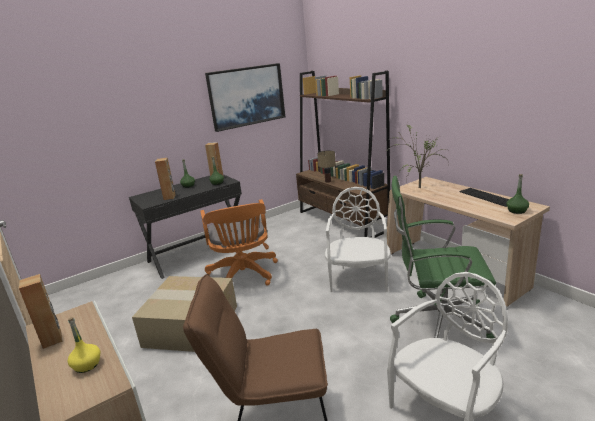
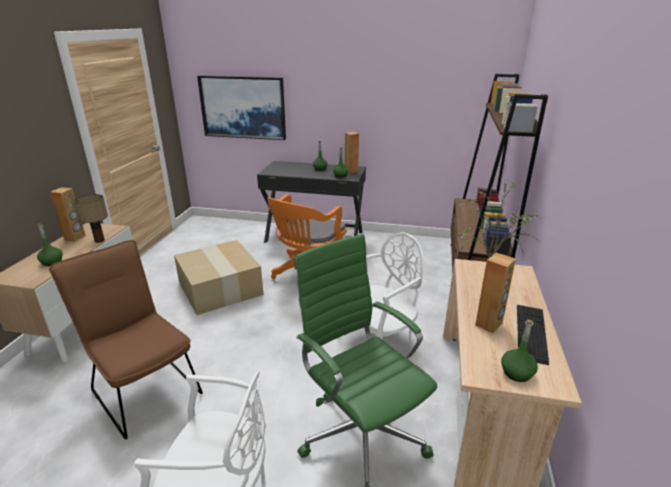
camera: 45 degrees right, 5 degrees up
(87, 365) = (52, 262): yellow bottle -> green bottle
(169, 197) = (289, 173): brown speaker -> brown speaker (489, 324)
(246, 96) = (419, 90): picture -> picture (243, 107)
(327, 181) = (462, 220): table lamp -> table lamp (99, 240)

